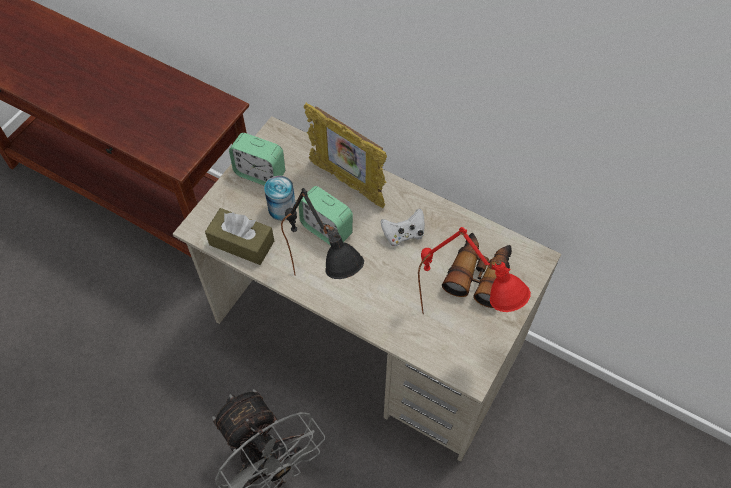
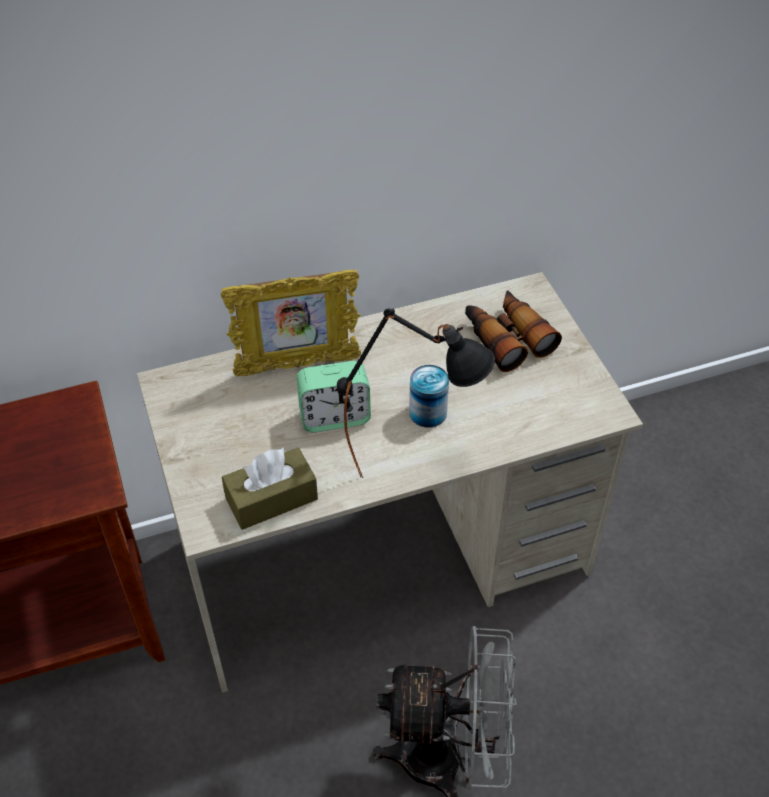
camera: 50 degrees left, 10 degrees down
(260, 173) = (201, 428): alarm clock -> none
(282, 208) = (267, 437): can -> can (428, 412)
(403, 234) = (406, 362): white game controller -> none
(460, 326) = (550, 387): red table lamp -> none

